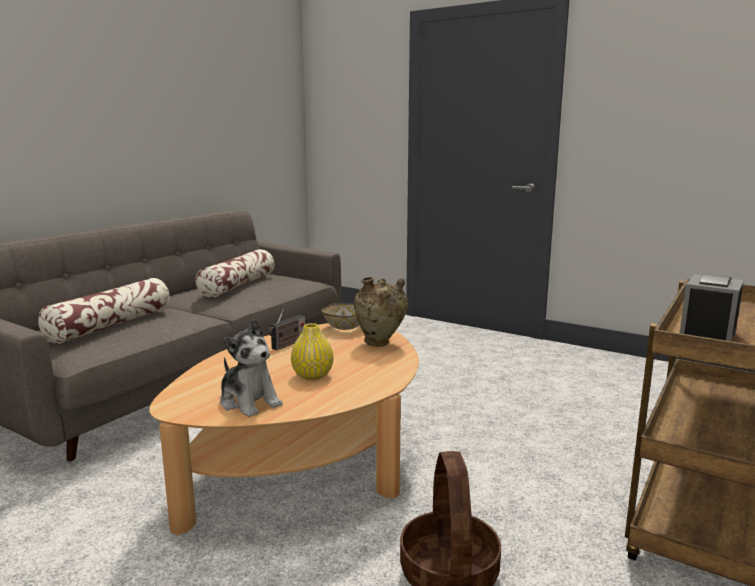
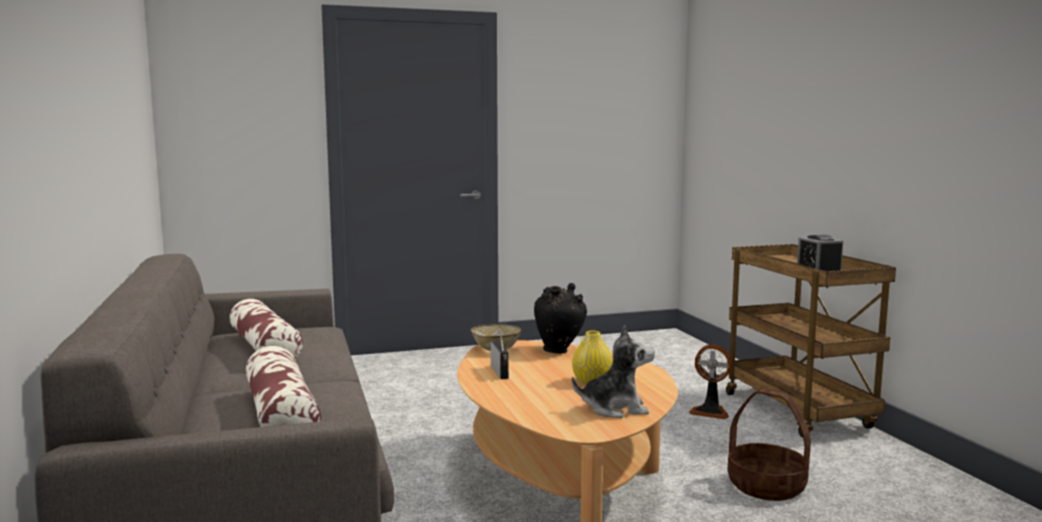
camera: 50 degrees left, 5 degrees down
(380, 344) = (559, 351): beige vase -> black vase
(588, 476) = (710, 411): none -> fan

